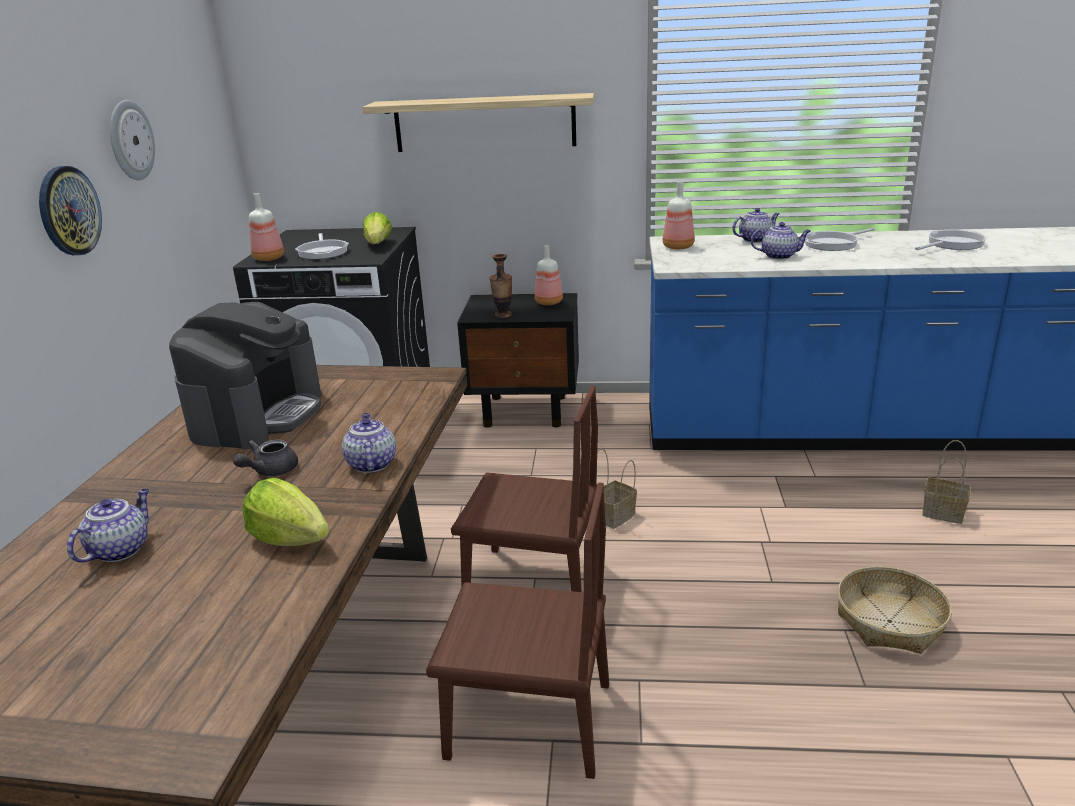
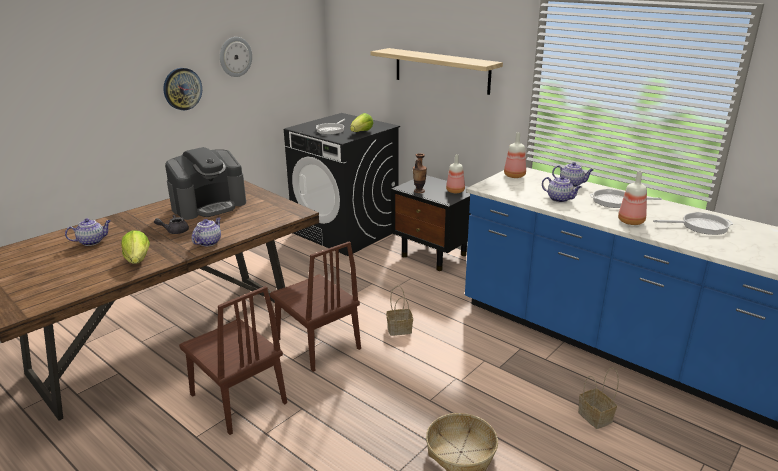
camera: 35 degrees right, 0 degrees up
(269, 258) = (304, 127): bottle -> bottle (631, 221)

